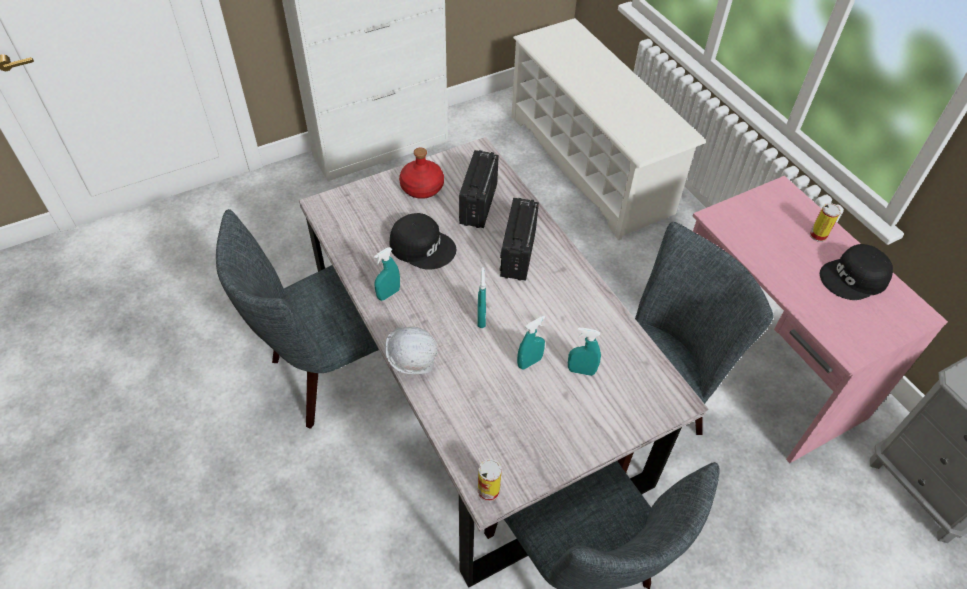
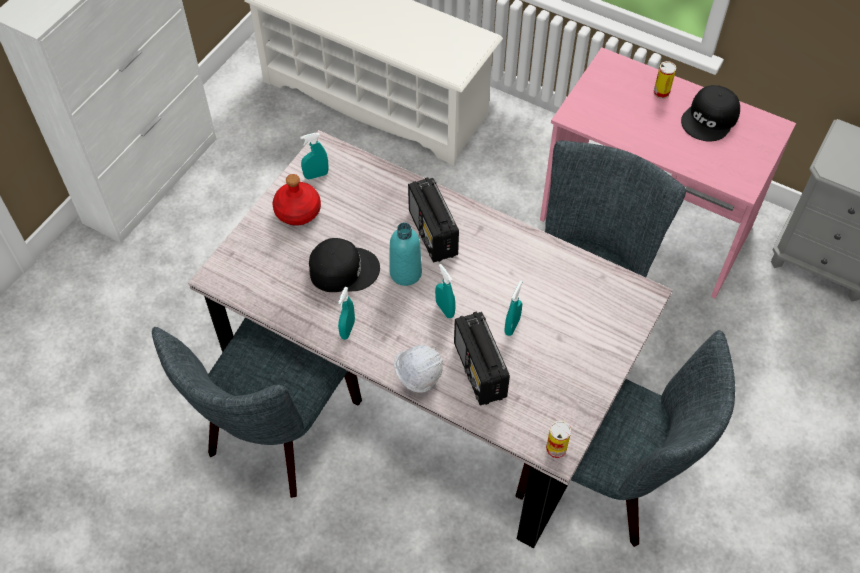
camera: 30 degrees left, 5 degrees up
(471, 274) = (405, 273): none -> turquoise bottle
(478, 205) = (363, 203): radio -> radio (480, 371)
(581, 371) = (557, 311): turquoise spray bottle -> turquoise spray bottle (316, 175)

